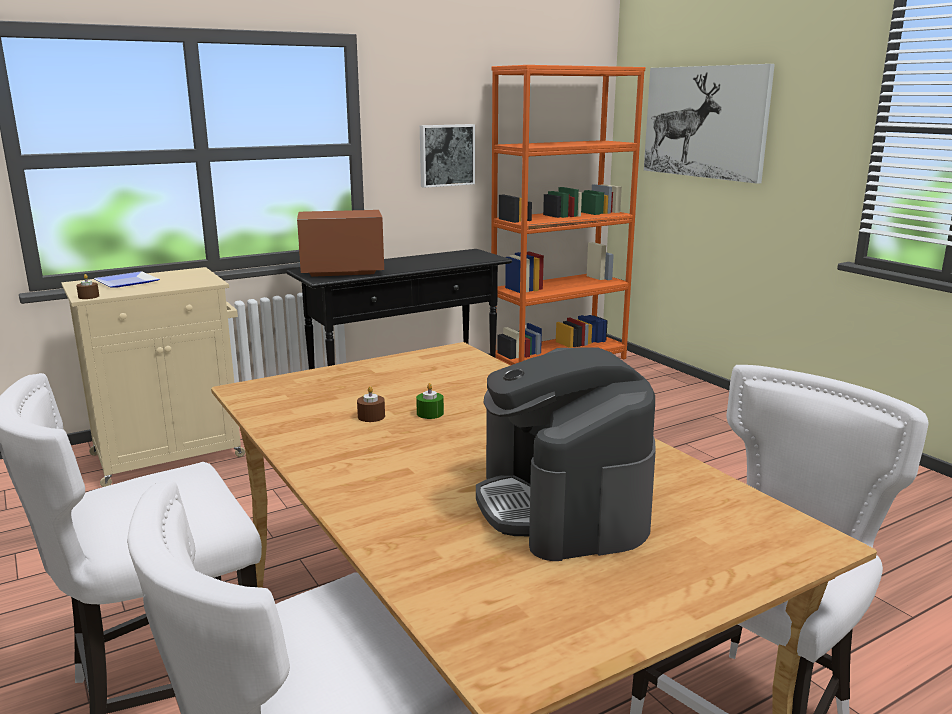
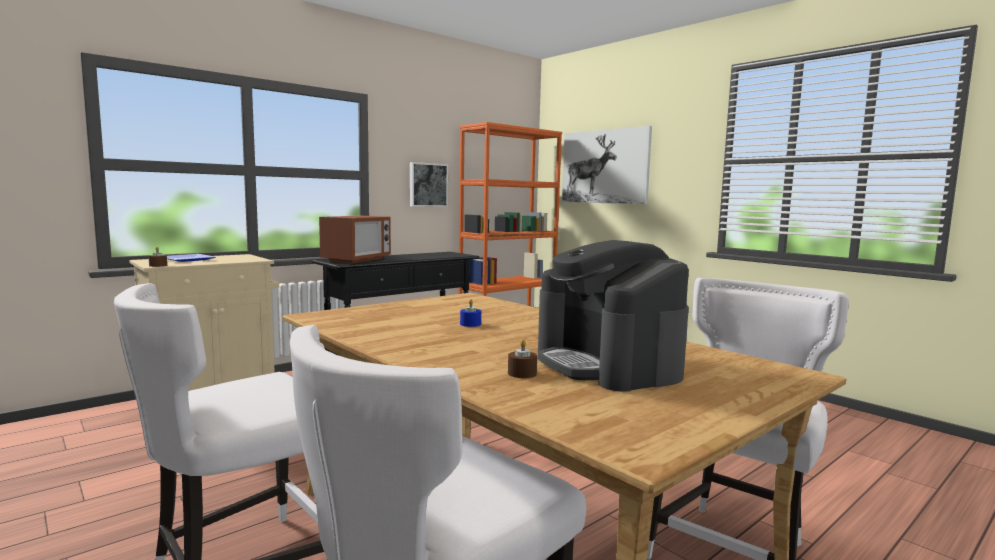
camera: 10 degrees left, 10 degrees down
(342, 271) = (357, 260): microwave -> microwave turned 135 degrees clockwise
(371, 416) = (425, 326): brown candle -> brown candle (522, 373)
(430, 413) = (470, 324): green candle -> blue candle

